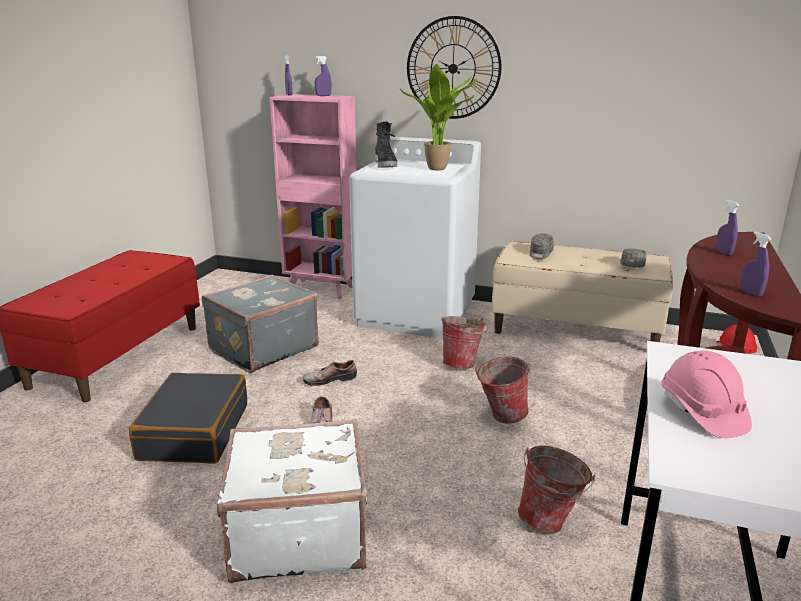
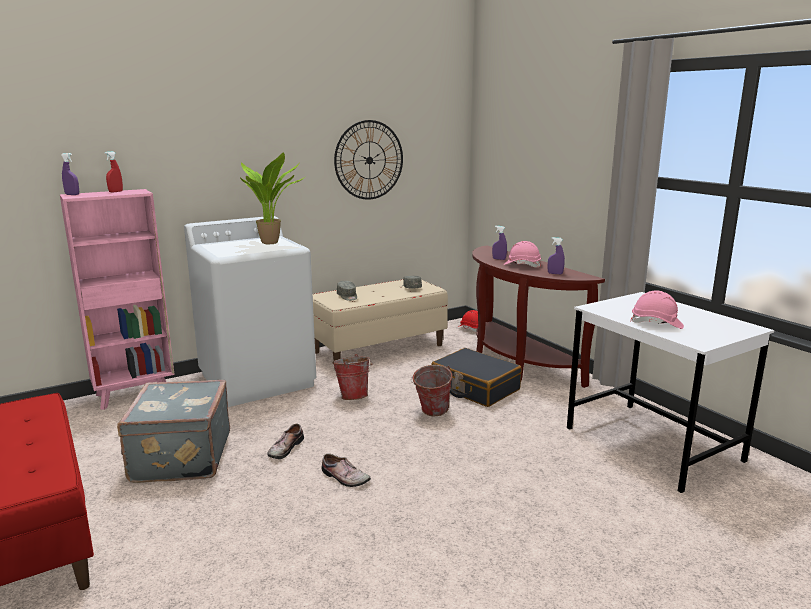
camera: 50 degrees left, 5 degrees down
(194, 431) = (255, 537): black suitcase -> black suitcase (475, 388)
(297, 533) = (454, 535): white suitcase -> none
(323, 96) = (115, 192): purple spray bottle -> red spray bottle
(386, 165) = (221, 248): black boot -> none
(453, 68) = (240, 156): wall clock -> wall clock (369, 160)
(552, 522) = (545, 446): bucket -> none
(732, 269) = (522, 265): none -> pink hard hat

